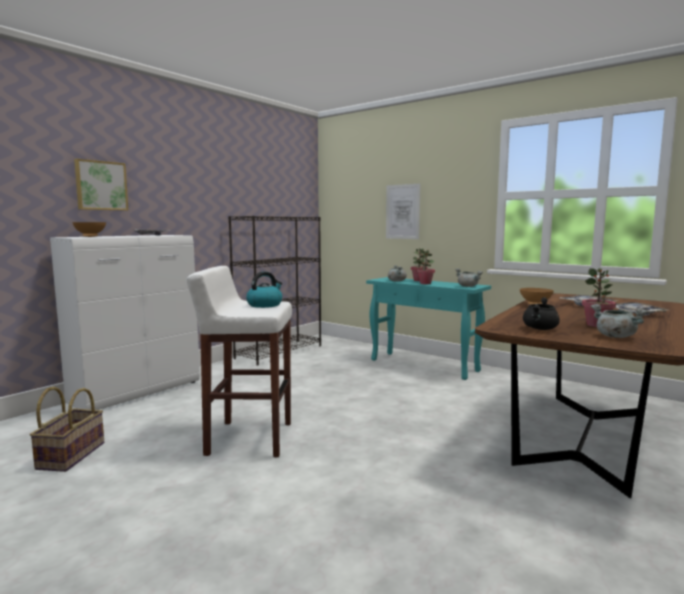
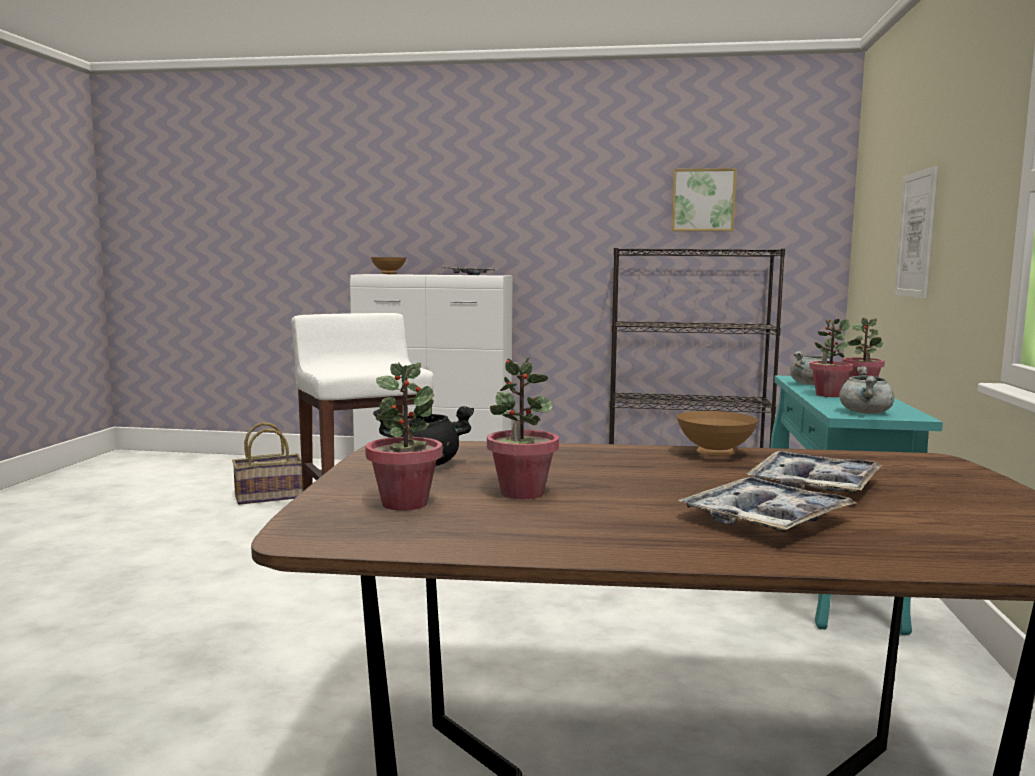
camera: 60 degrees right, 0 degrees up
(101, 185) = (432, 213): picture -> picture (703, 200)
(265, 305) = (381, 368): kettle -> none
(614, 336) = (405, 503): grey cooking pot -> potted plant

